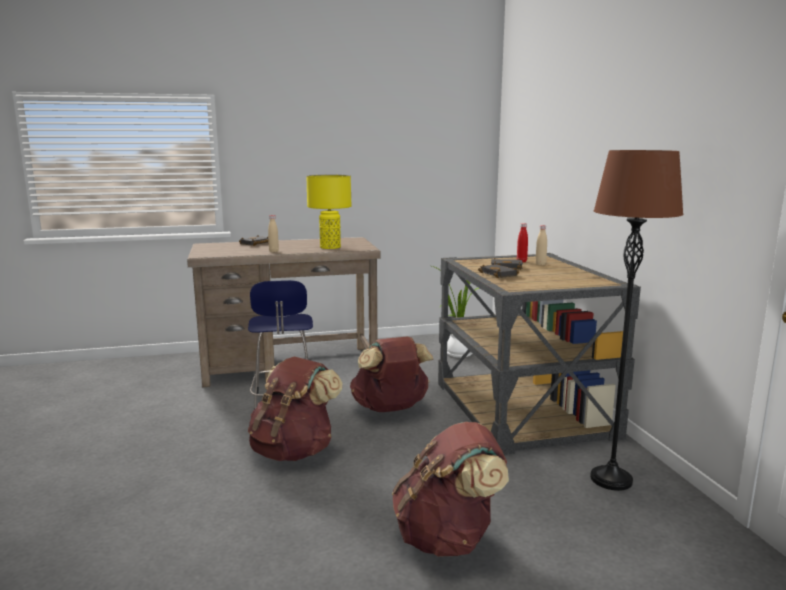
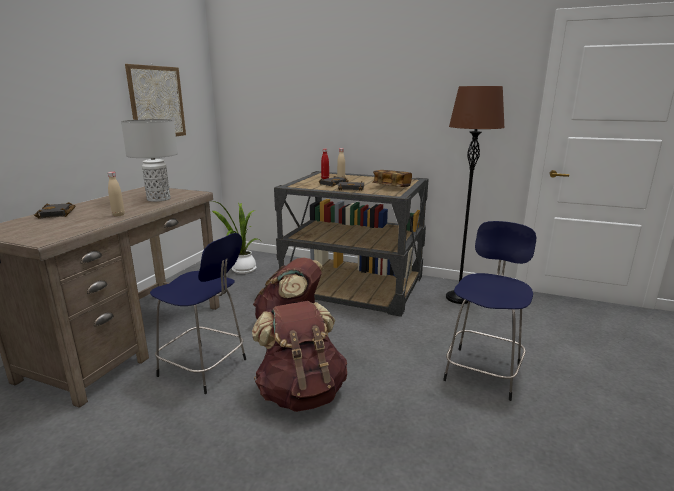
camera: 55 degrees left, 5 degrees up
(330, 247) = (158, 199): yellow table lamp -> white table lamp
(410, 158) = (157, 101): none -> picture
(448, 538) = (483, 371): brown backpack -> blue stool
(546, 283) = (391, 187): none -> book

